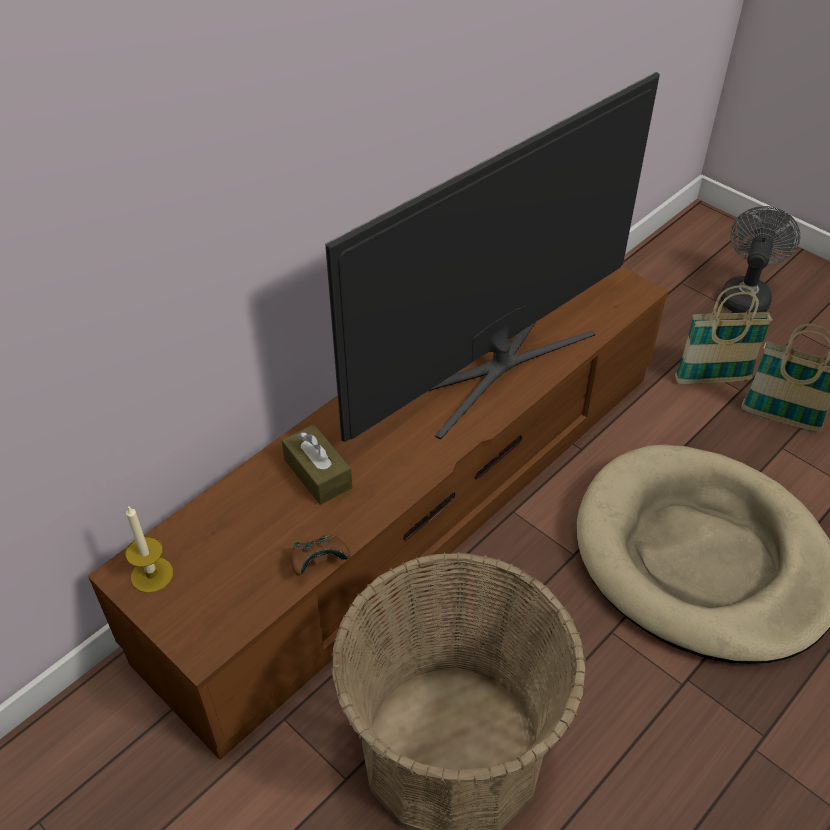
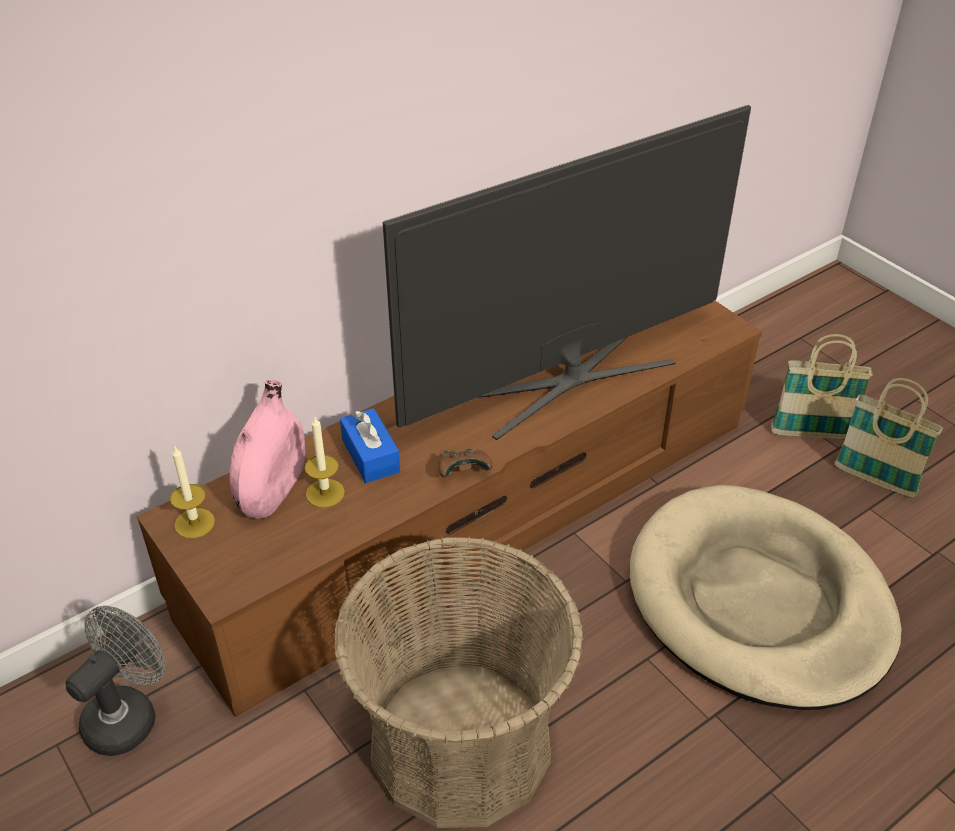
camera: 10 degrees right, 5 degrees down
(225, 523) = (272, 488): none -> pink vase
(281, 521) = (325, 493): none -> candle
(318, 473) = (370, 456): brown tissue box -> blue tissue box
(319, 562) = (351, 533): brown game controller -> brown game controller (463, 472)
(746, 295) = (866, 357): grey fan -> grey fan (128, 714)

